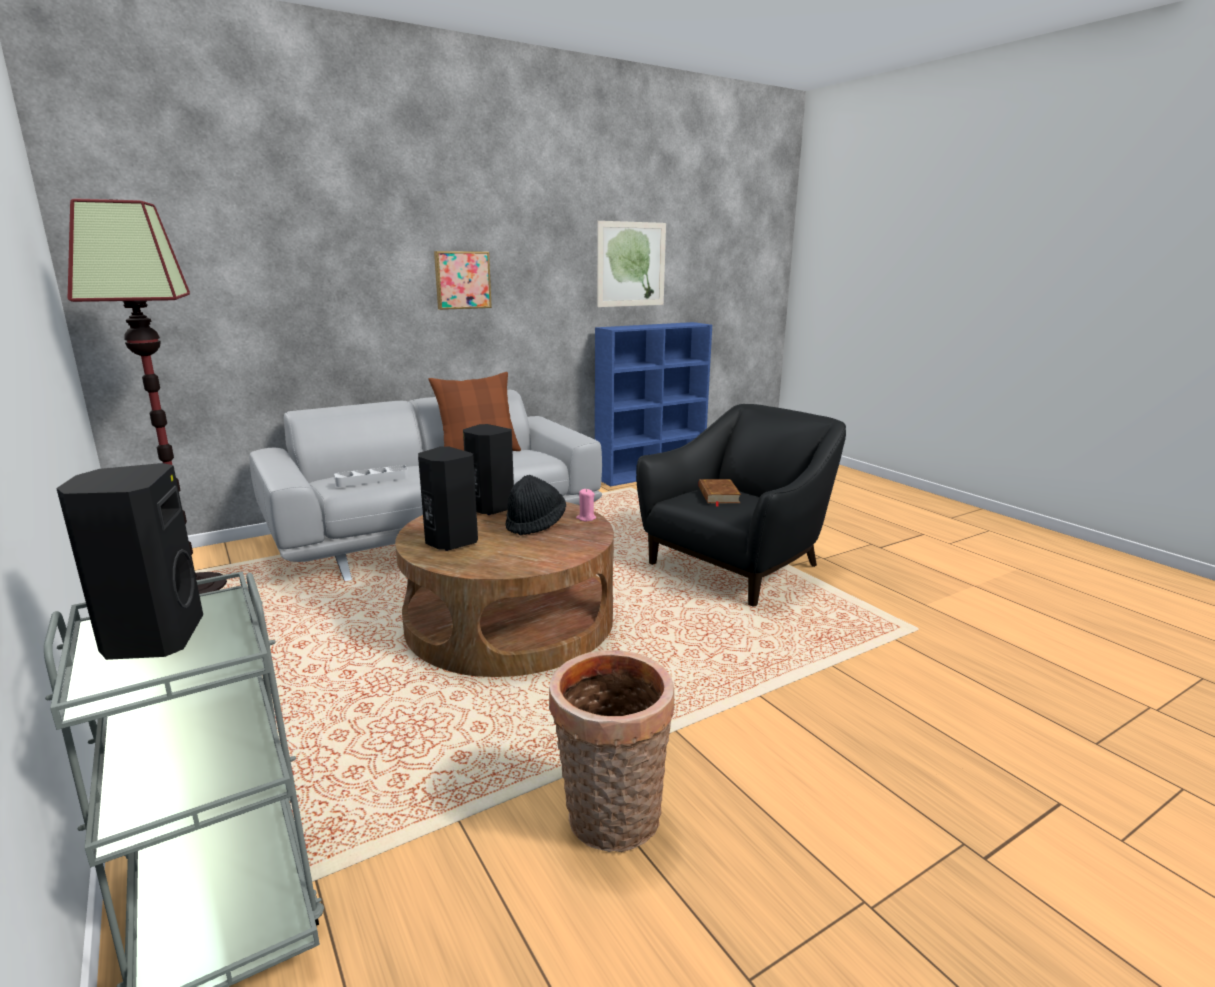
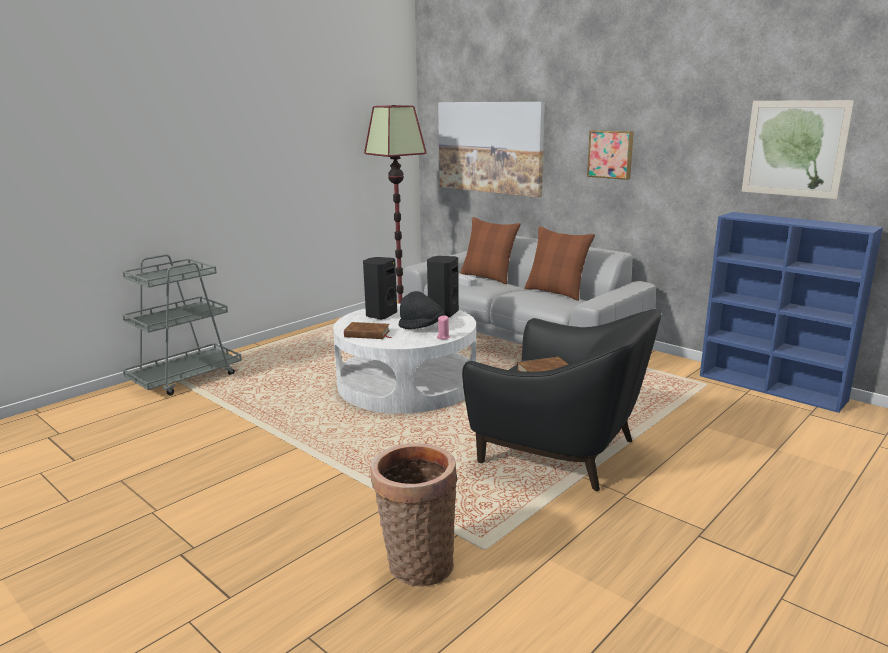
camera: 75 degrees right, 0 degrees up
(151, 639) = (173, 272): black speaker -> none
(258, 281) = (489, 147): none -> picture
(361, 469) = (488, 277): none -> brown pillow
(510, 620) = (407, 383): brown coffee table -> white coffee table
(532, 557) = (367, 334): none -> brown book
(610, 822) = (219, 439): basket -> basket (416, 564)

